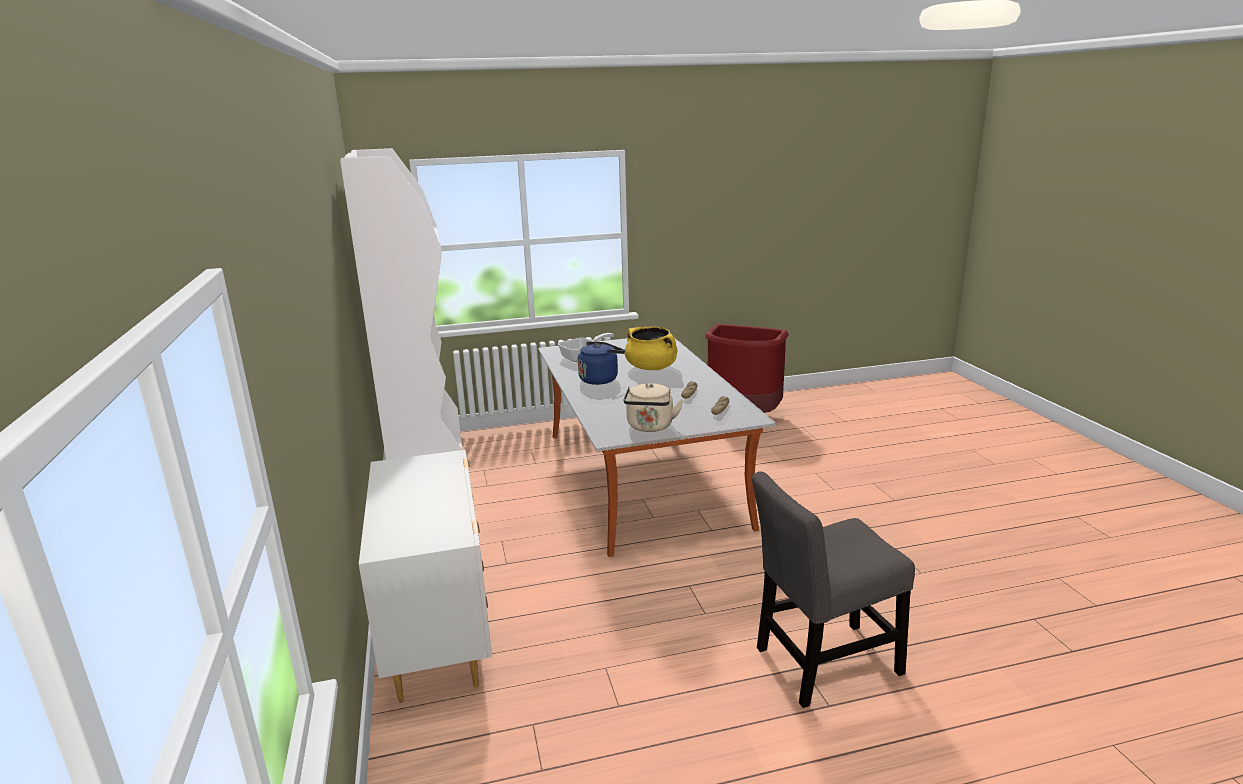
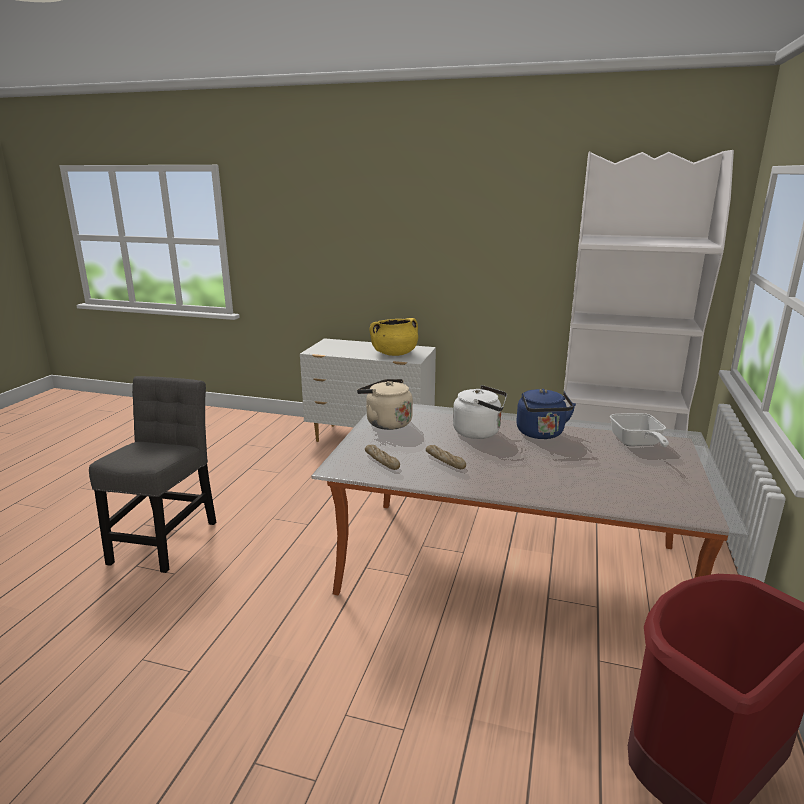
camera: 120 degrees right, 0 degrees up
(623, 395) = (480, 432): none -> white kettle
(651, 368) = (559, 467): yellow cooking pot -> yellow cooking pot (394, 354)

